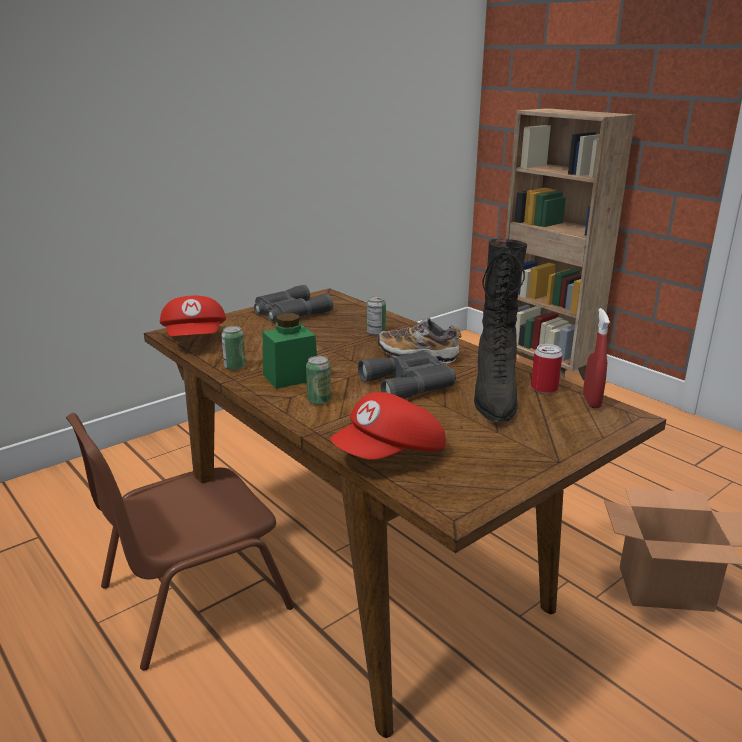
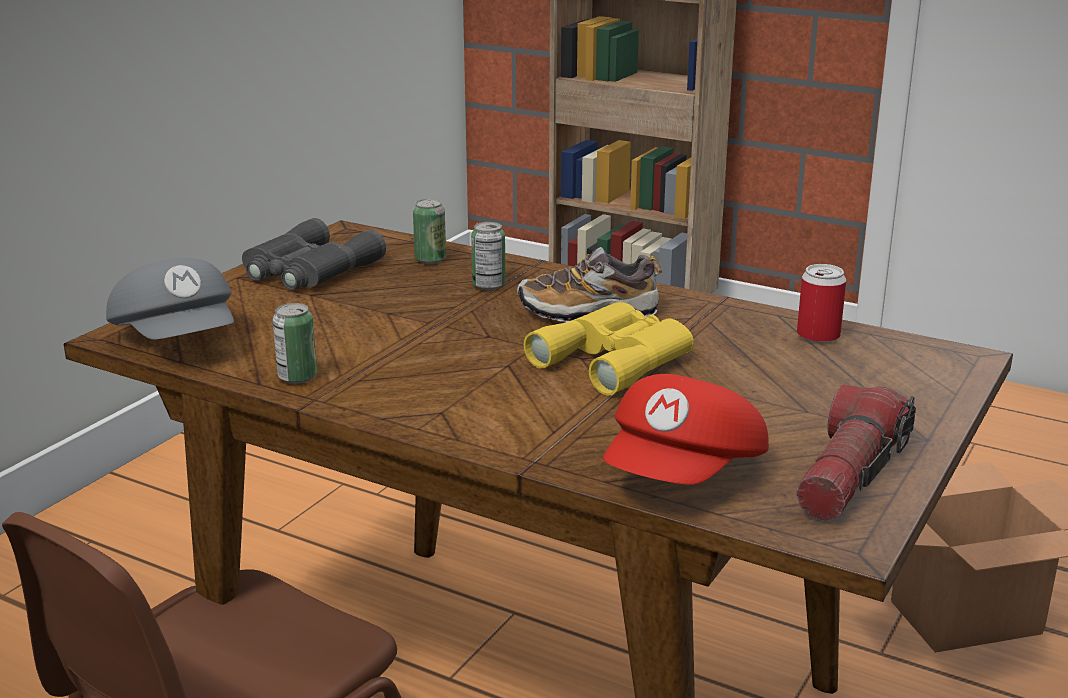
camera: 20 degrees left, 0 degrees up
(196, 339) = (179, 340): red cap -> grey cap
(290, 377) = (412, 379): green jar -> none
(319, 400) = (495, 410): can -> can (430, 259)
(411, 383) = (617, 359): grey binoculars -> yellow binoculars
(489, 473) = (849, 475): none -> flashlight
(494, 395) = (757, 357): black boot -> none
(591, 401) = (897, 344): red spray bottle -> none

